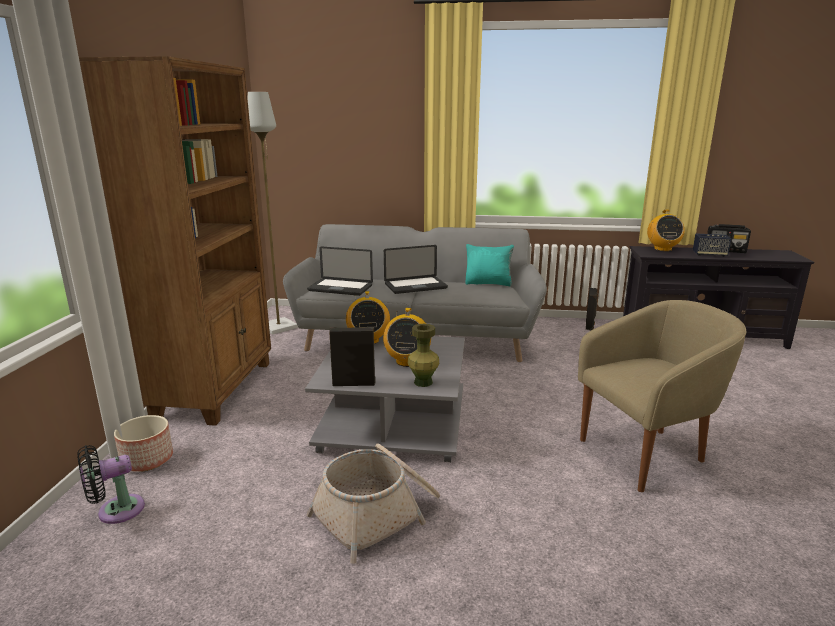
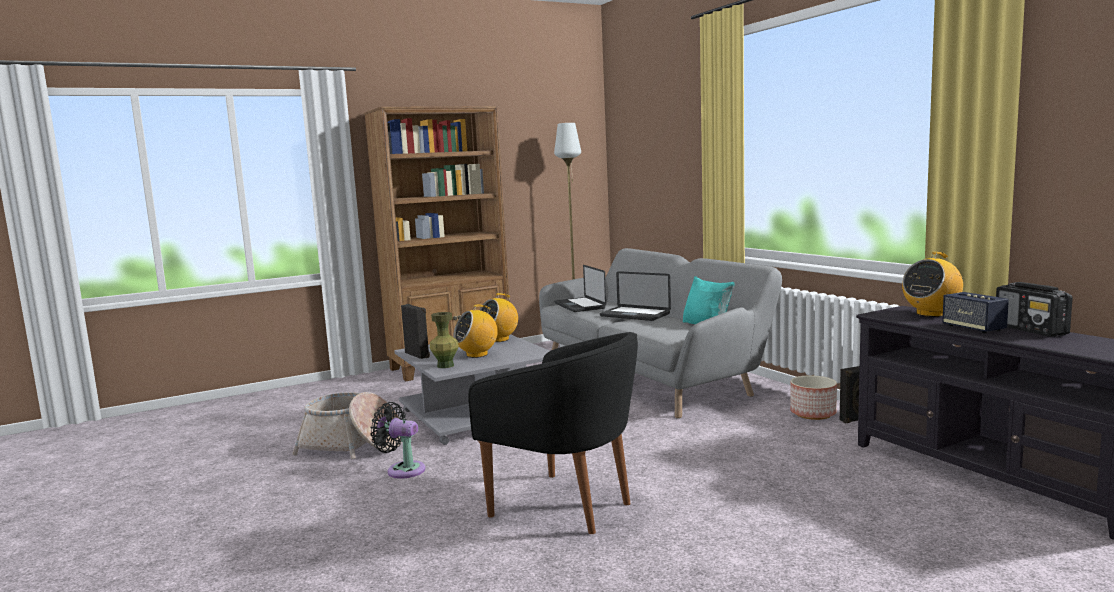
camera: 55 degrees right, 10 degrees down
(116, 511) = (294, 397): black fan -> black fan (402, 470)
(148, 459) = (349, 384): planter -> planter (813, 413)
(647, 454) = (566, 506): beige armchair -> black armchair

